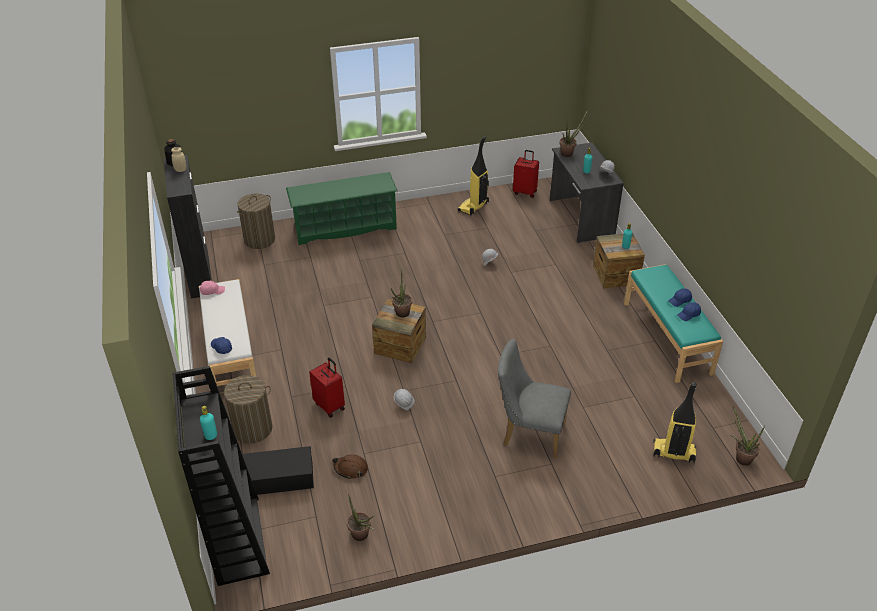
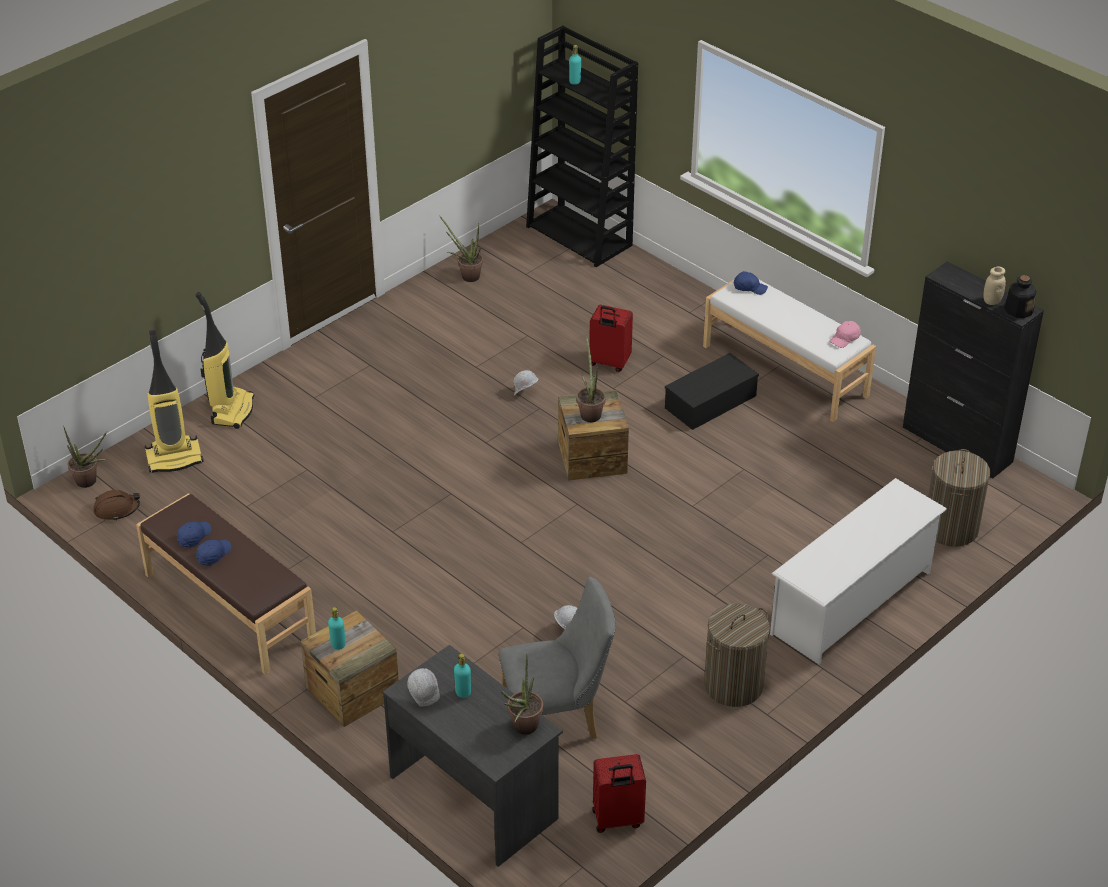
camera: 150 degrees right, 0 degrees up
(252, 429) = (668, 313): laundry basket -> laundry basket (733, 685)
(279, 477) = (593, 287): black storage box -> black storage box (710, 403)
(345, 228) = (852, 602): green shoe rack -> white shoe rack
(351, 469) = (528, 318): brown hard hat -> brown hard hat (117, 509)
(473, 207) = (683, 738): vacuum cleaner -> vacuum cleaner (231, 410)
(529, 433) = (357, 418): grey chair -> grey chair (557, 719)
(667, 337) = (228, 607): turquoise bench -> brown bench

